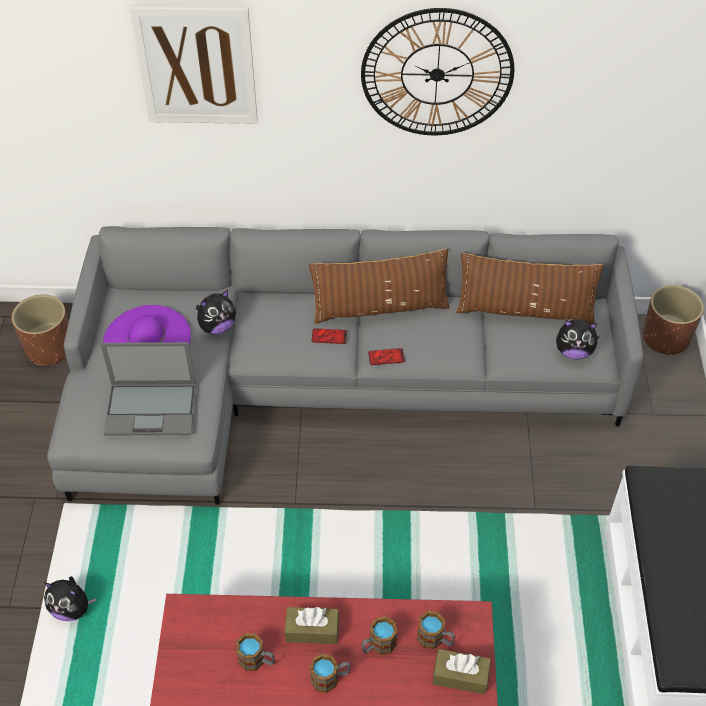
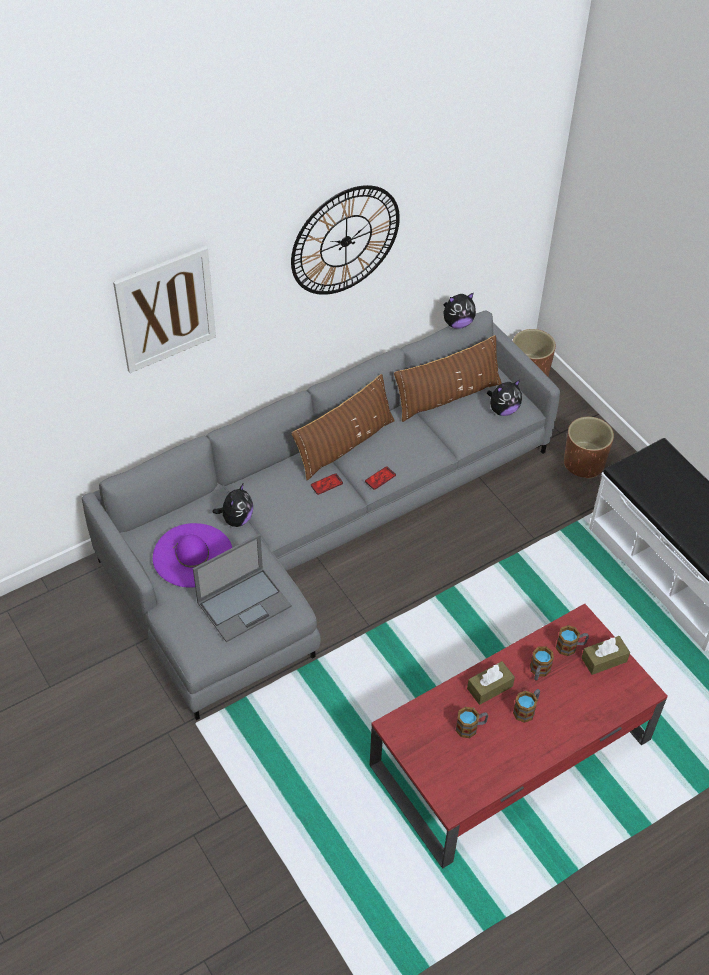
camera: 35 degrees left, 0 degrees up
(50, 348) = (72, 615): brown planter -> brown planter (584, 463)
(72, 609) = (270, 792): plush toy -> plush toy (457, 323)

